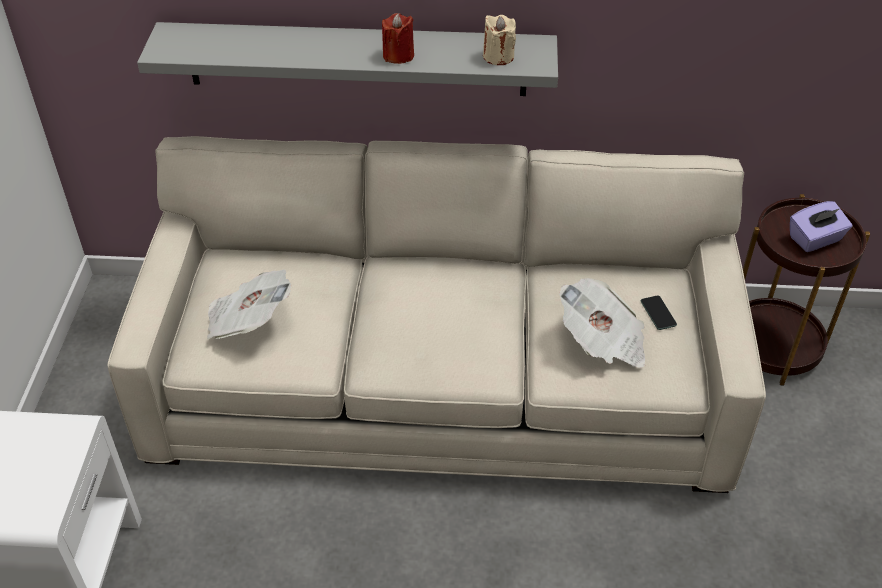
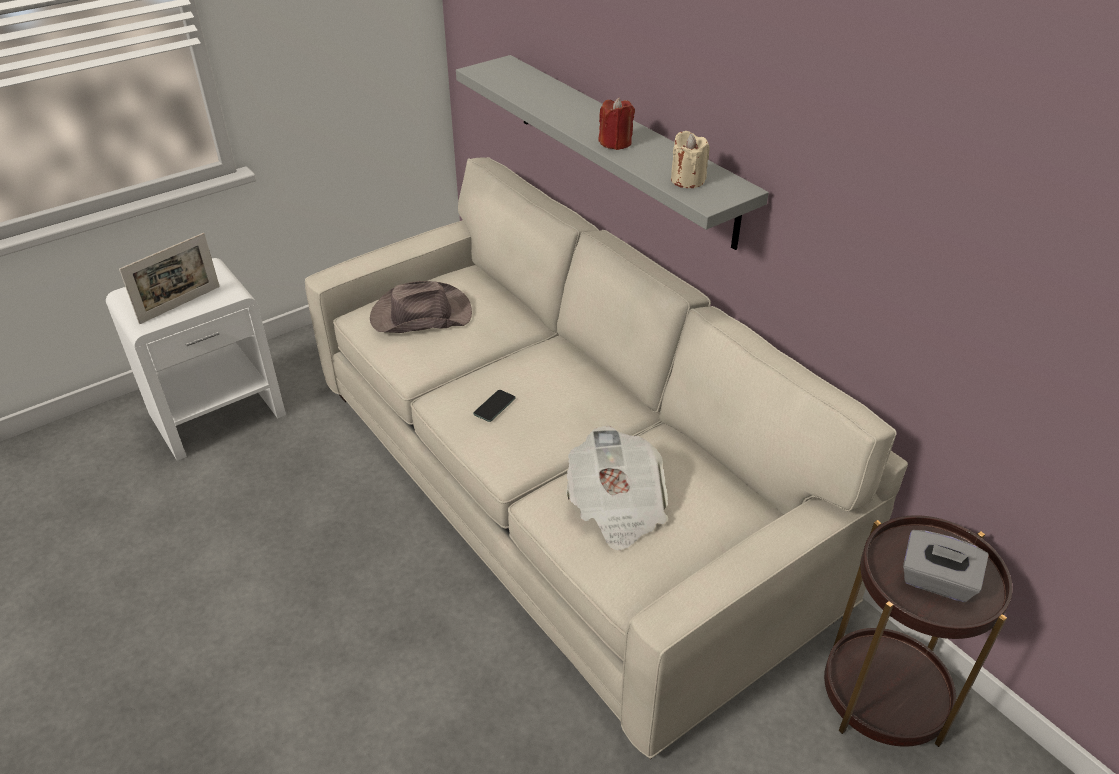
camera: 50 degrees right, 5 degrees down
(43, 475) = (180, 305): none -> picture frame
(248, 321) = (420, 315): newspaper -> brown hat
(658, 313) = (698, 526): phone -> phone (494, 406)
(815, 239) = (936, 581): purple tissue box -> grey tissue box

